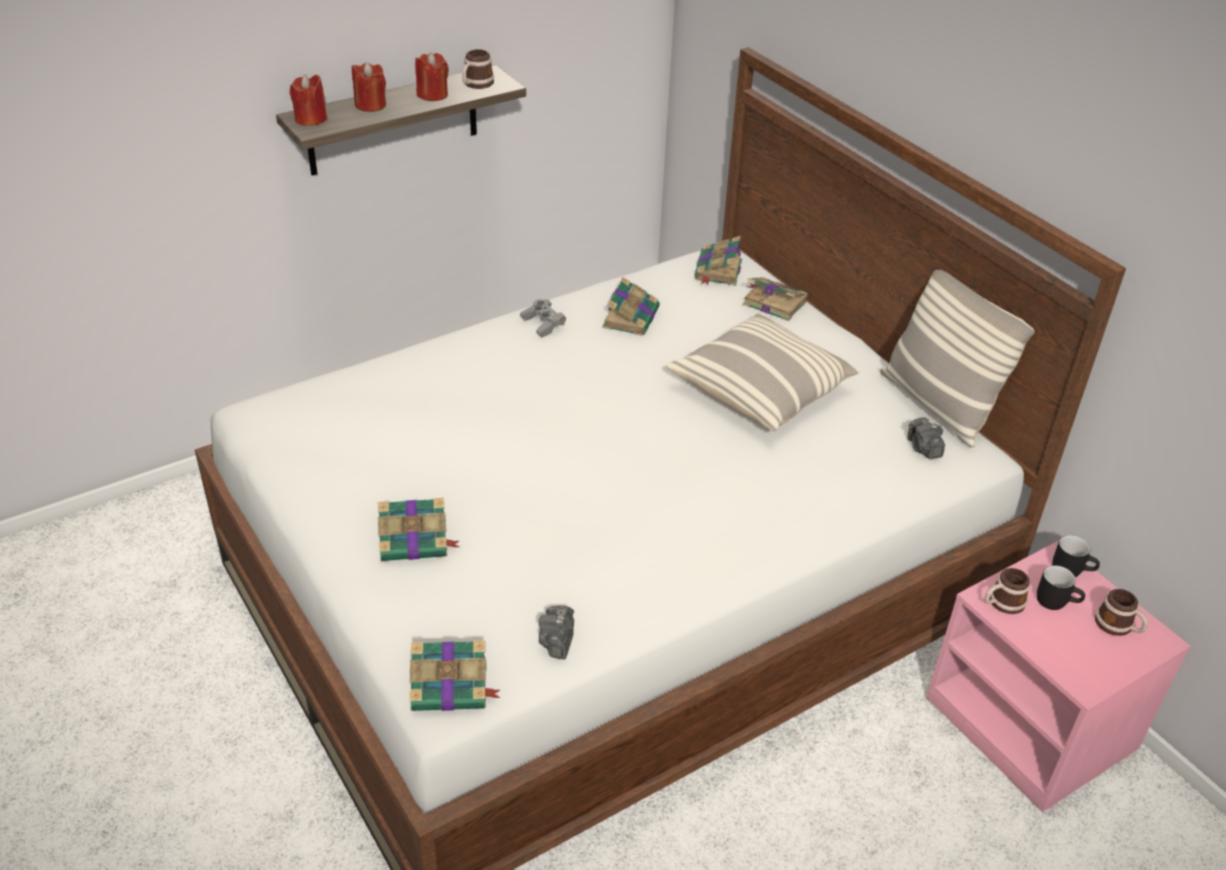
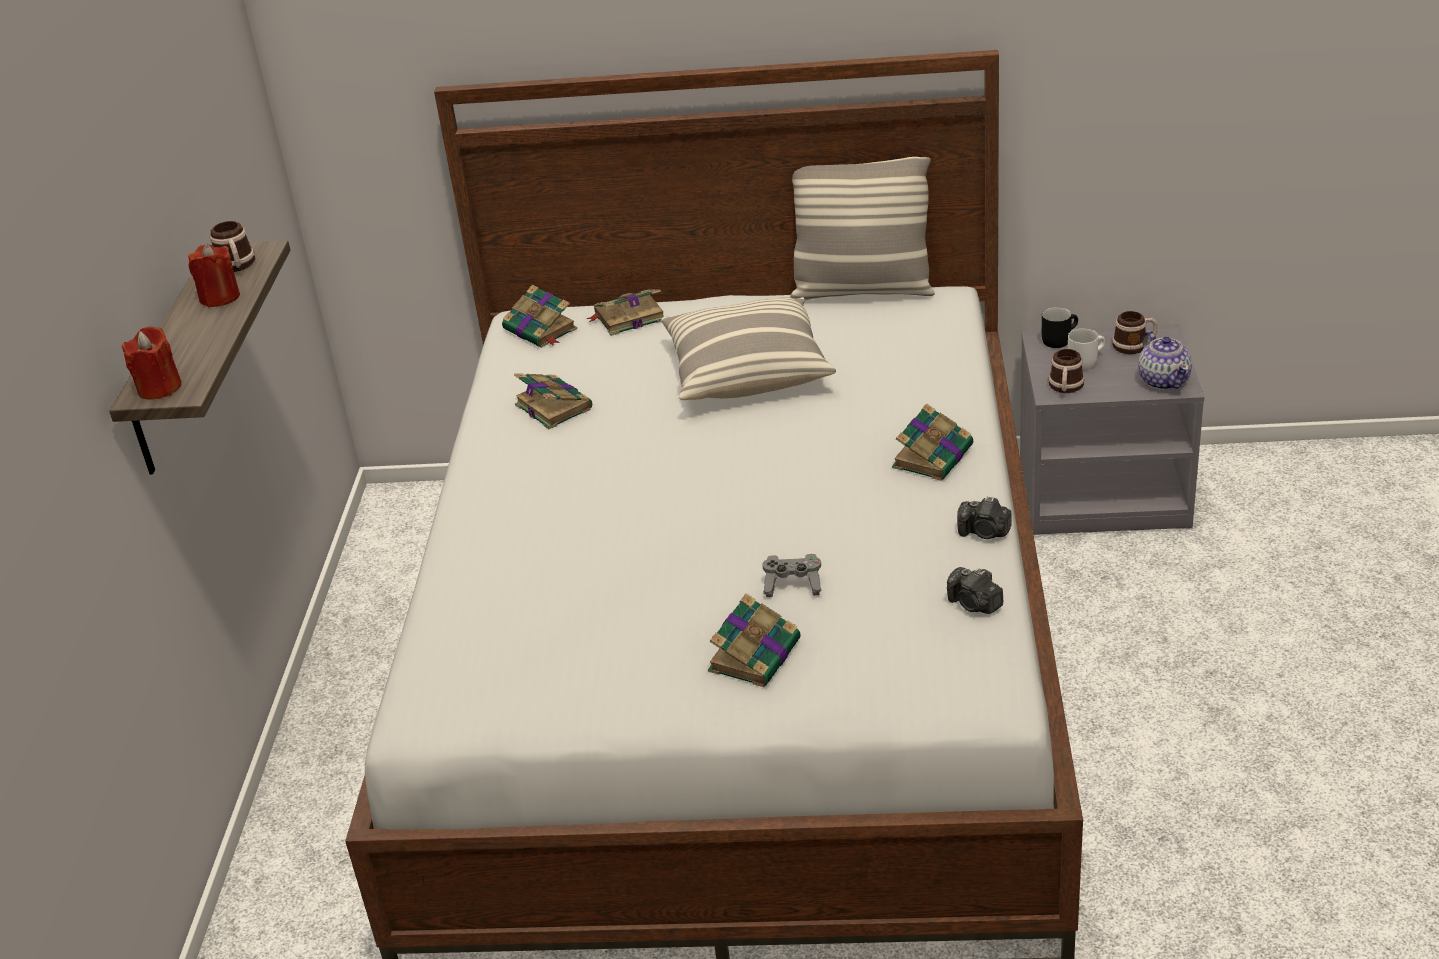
camera: 50 degrees left, 5 degrees down
(370, 105) = (184, 341): red candle -> none
(451, 687) = (980, 689): book -> book (933, 456)
(543, 324) = (498, 465): grey game controller -> grey game controller (793, 585)
(923, 448) = (911, 318): camera -> camera (984, 532)
(1032, 724) = (1104, 492): pink nightstand -> grey nightstand
(1056, 600) = (1084, 361): black mug -> white mug
(1083, 669) = (1164, 380): none -> teapot

